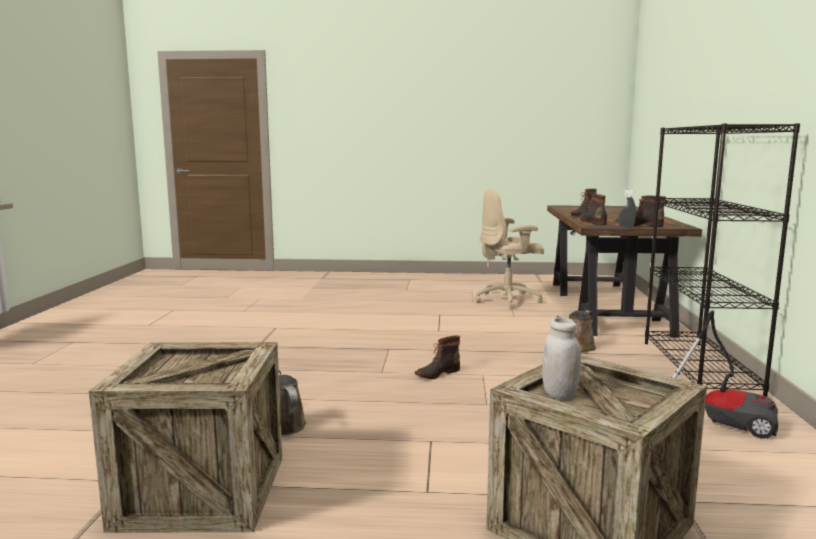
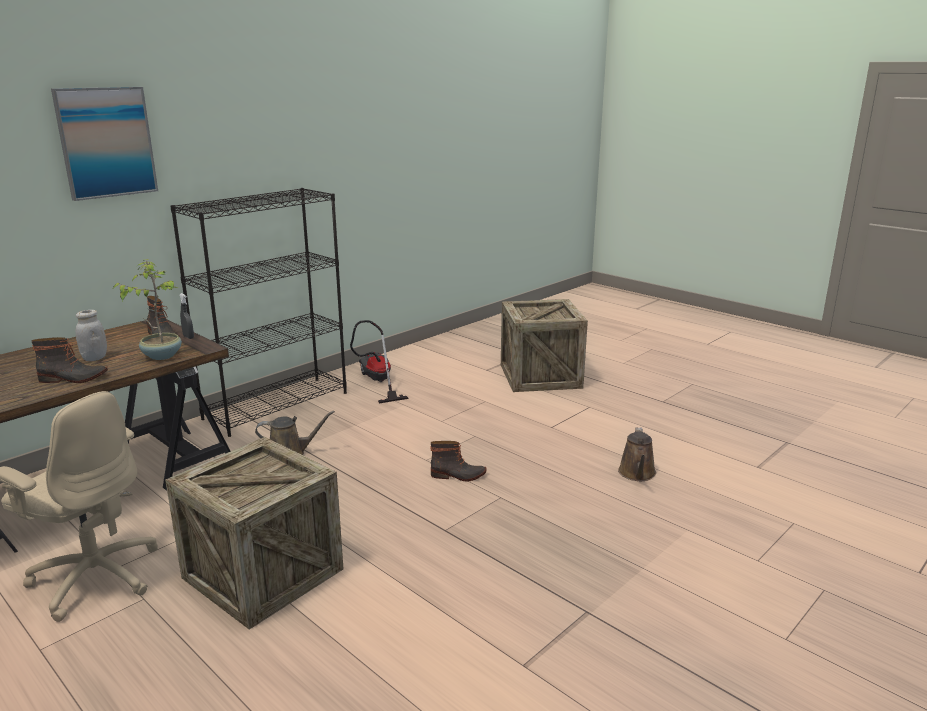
camera: 140 degrees left, 10 degrees up
(202, 491) = (711, 446): crate -> crate (263, 573)
(559, 394) = (557, 317): white jar -> white jar (94, 358)
(594, 222) = (161, 355): boot -> potted plant
(716, 70) = (106, 142): none -> picture

